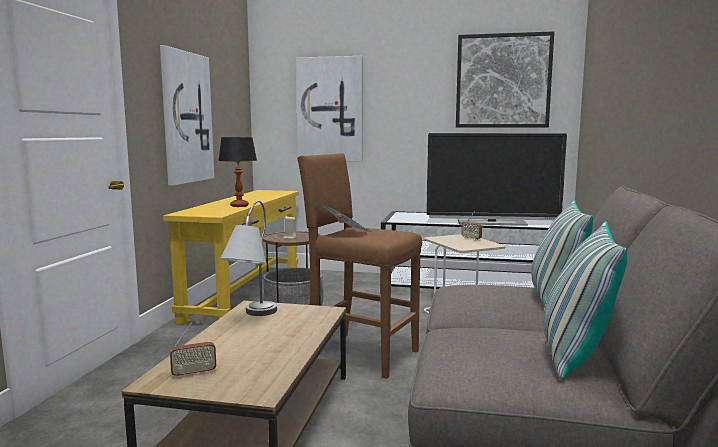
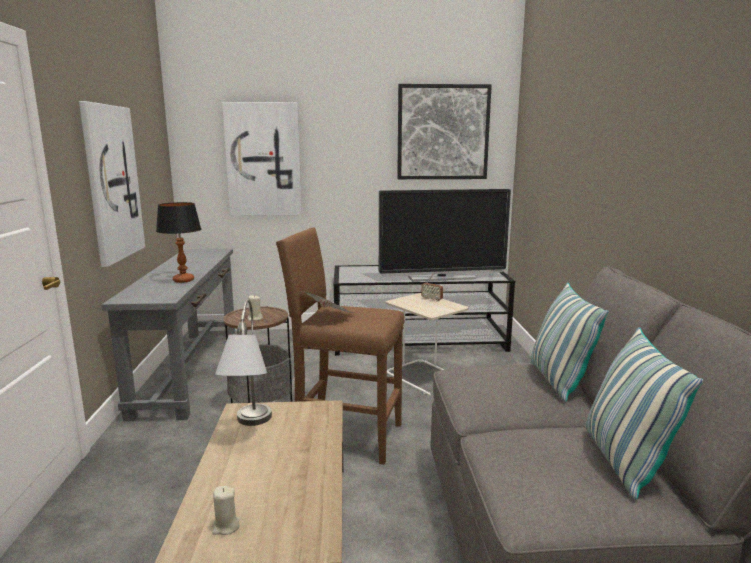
camera: 15 degrees left, 5 degrees up
(194, 373) = (226, 527): radio -> beige candle
(245, 293) = (189, 369): yellow console table -> grey console table

